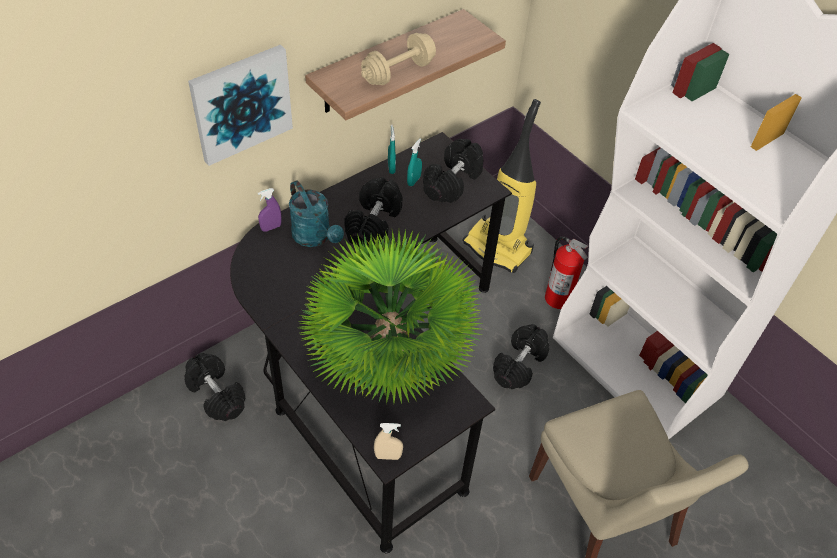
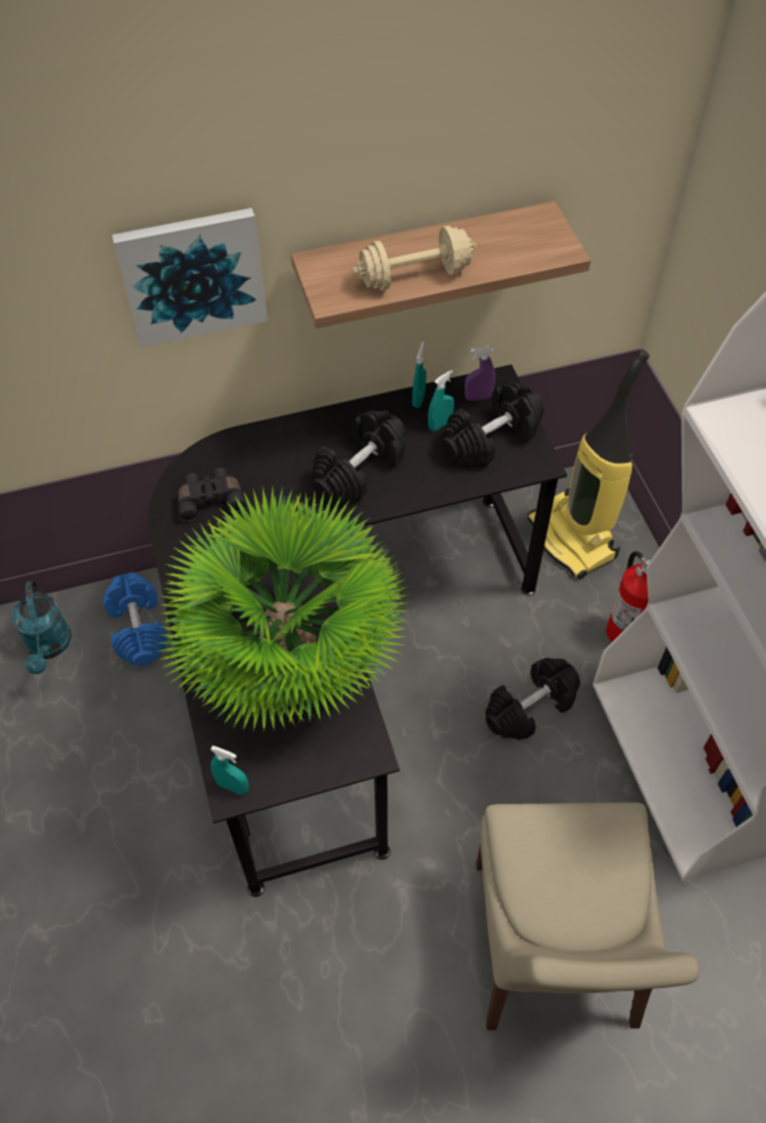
camera: 25 degrees right, 5 degrees up
(216, 394) = (138, 628): black dumbbell -> blue dumbbell
(271, 227) = (230, 442): purple spray bottle -> purple spray bottle (478, 397)
(276, 269) = (210, 499): none -> black binoculars
(315, 237) = (277, 469): turquoise watering can -> turquoise watering can (49, 647)
(388, 456) = (233, 786): beige spray bottle -> turquoise spray bottle

